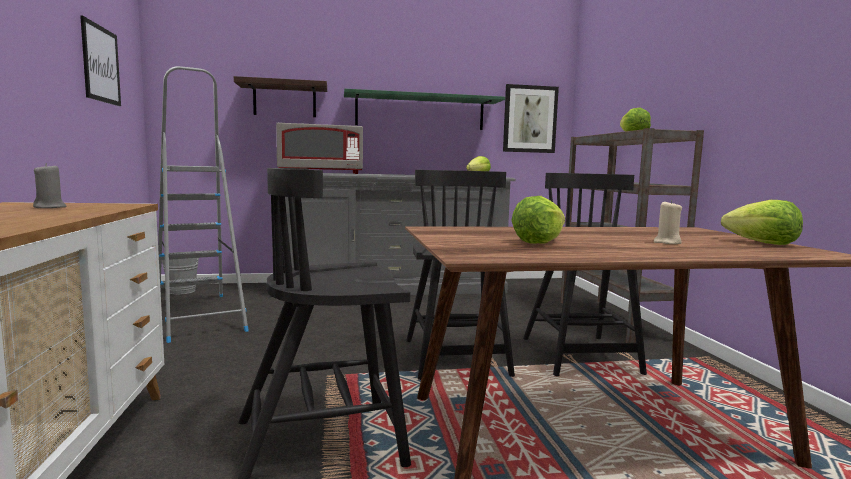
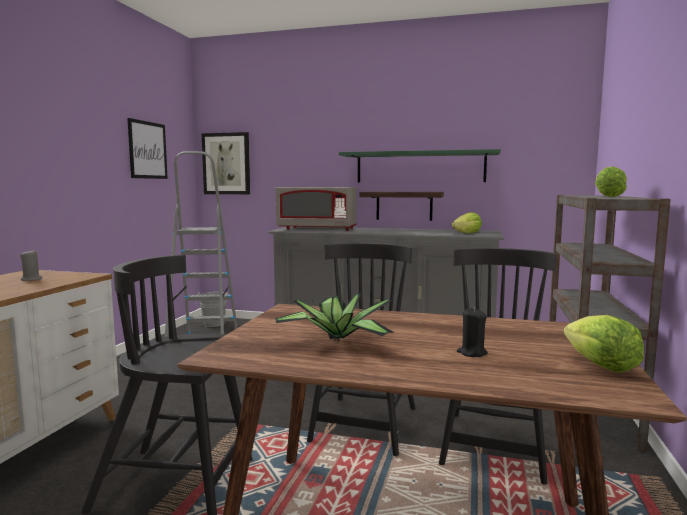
camera: 25 degrees right, 0 degrees up
(284, 100) = (298, 163): shelf -> shelf (404, 205)
(529, 119) = (542, 168): picture -> picture (226, 163)
(539, 242) = (335, 339): lettuce -> potted plant
(667, 242) = (472, 353): beige candle -> black candle

